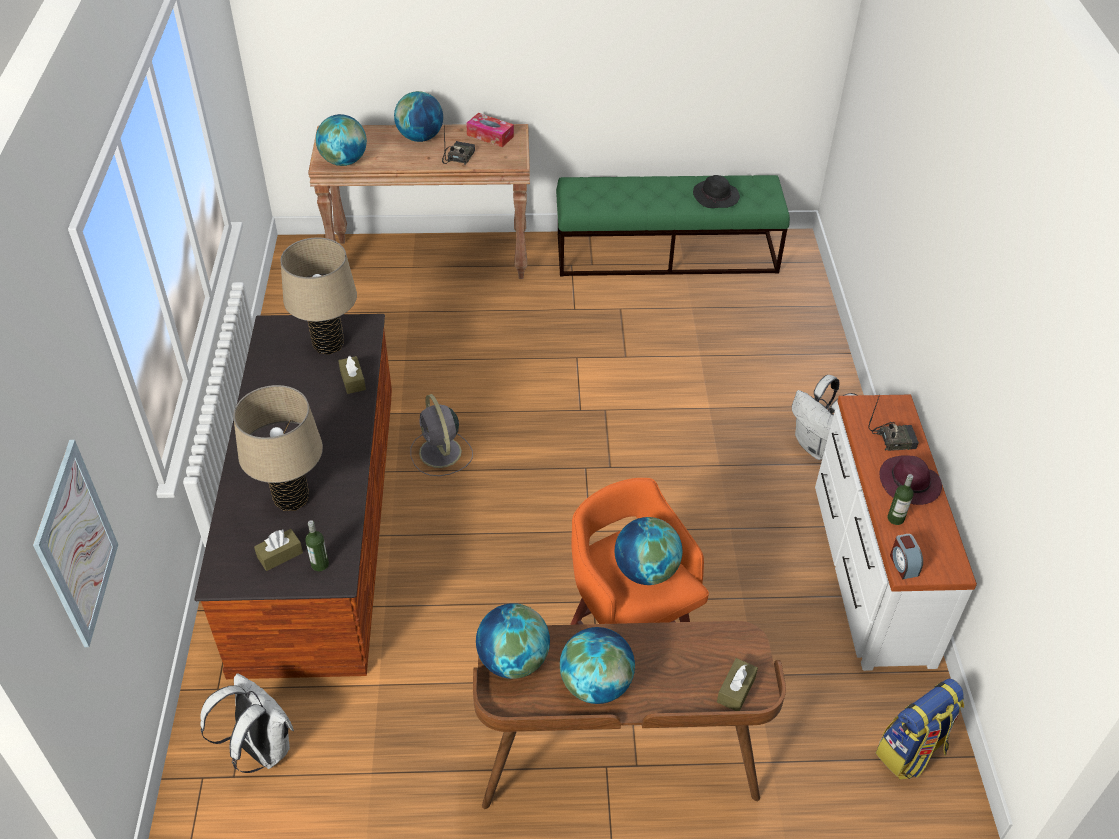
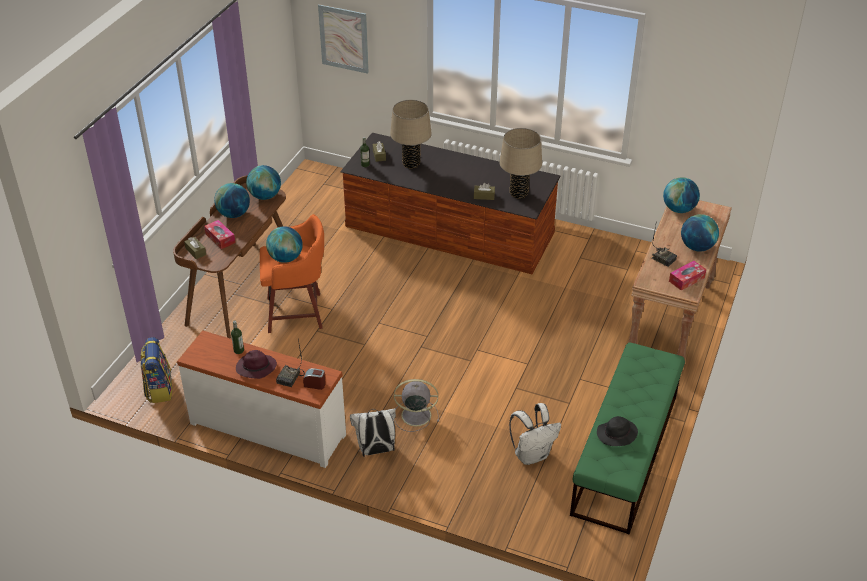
camera: 115 degrees right, 5 degrees down
(260, 749) = (331, 192): white backpack -> white backpack (532, 454)
(441, 453) = (474, 282): grey fan -> grey fan (414, 415)
(676, 670) = (220, 238): none -> tissue box
(903, 564) = (210, 339): alarm clock -> alarm clock (315, 384)

